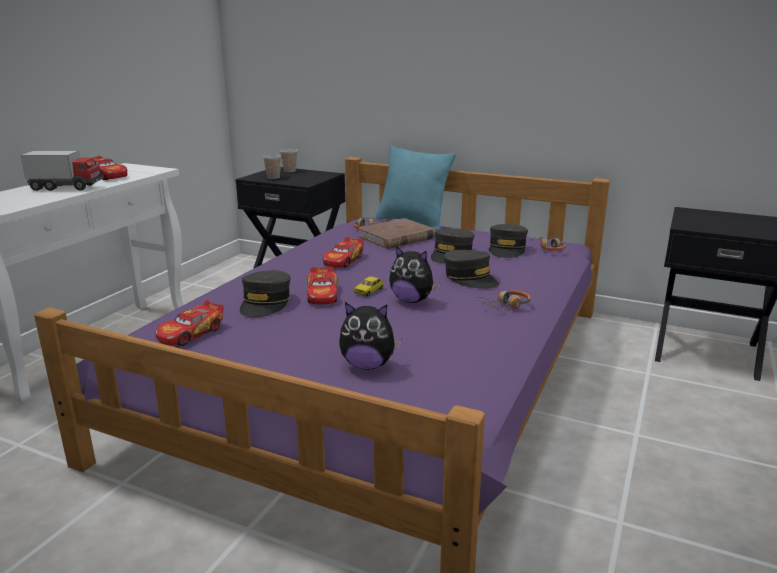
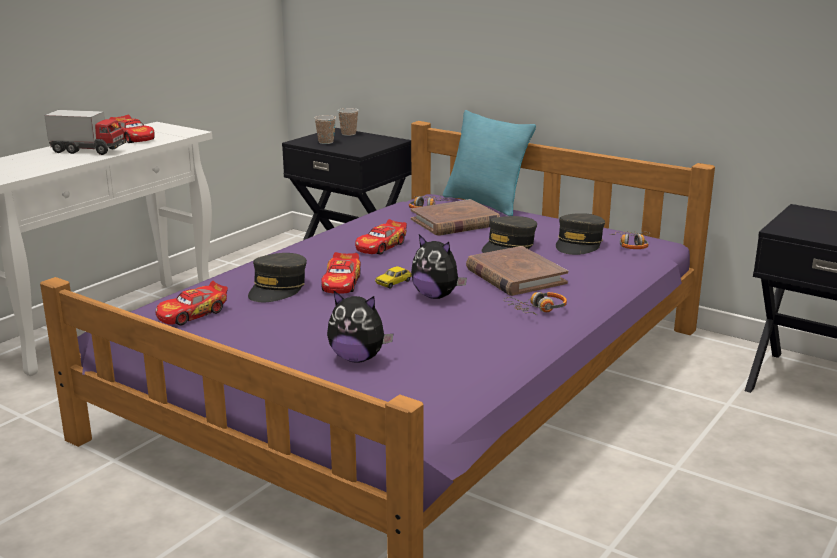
camera: 10 degrees right, 0 degrees up
(470, 278) = (515, 276): grey cap -> brown book

